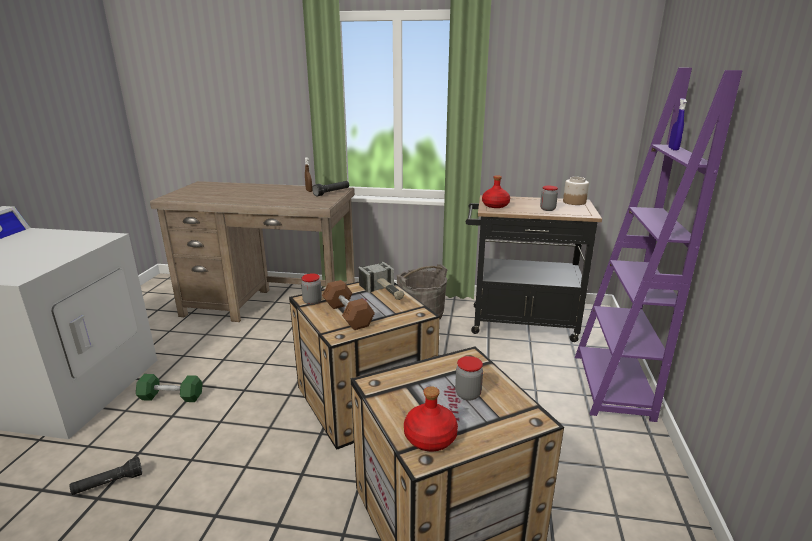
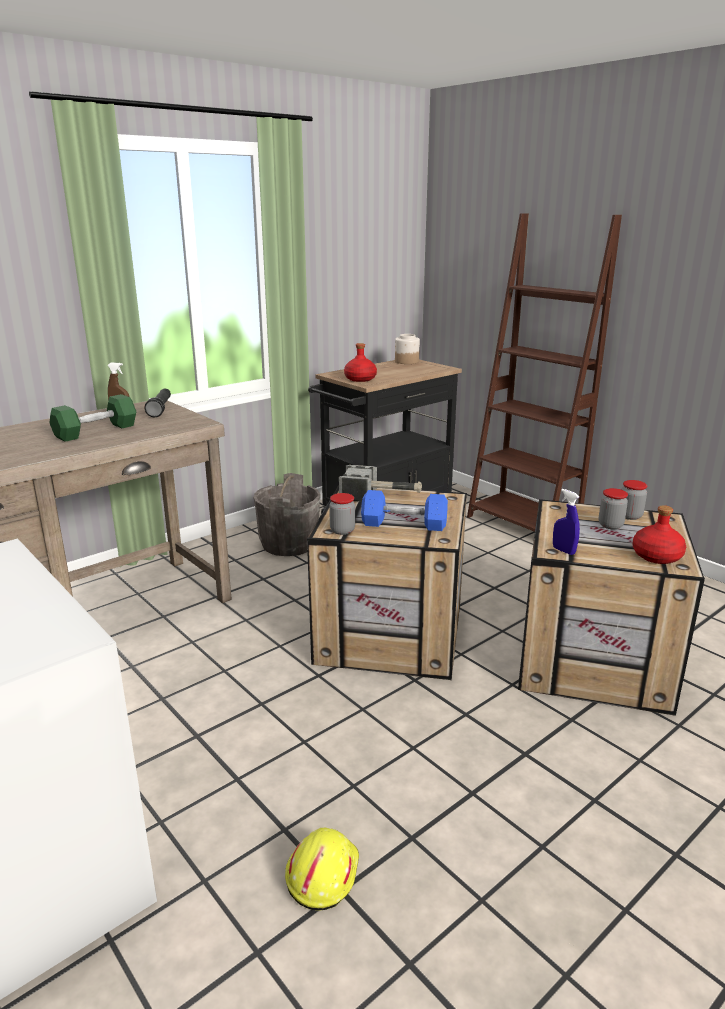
camera: 50 degrees left, 0 degrees up
(108, 484) = (322, 873): black flashlight -> yellow hard hat
(171, 397) = (189, 768): green dumbbell -> green dumbbell (96, 431)
(348, 315) = (404, 524): brown dumbbell -> blue dumbbell
(547, 209) = (407, 371): jar -> jar (630, 516)
(612, 386) = (522, 524): purple bookcase -> brown bookcase
(673, 149) = (540, 287): blue spray bottle -> blue spray bottle (563, 551)

